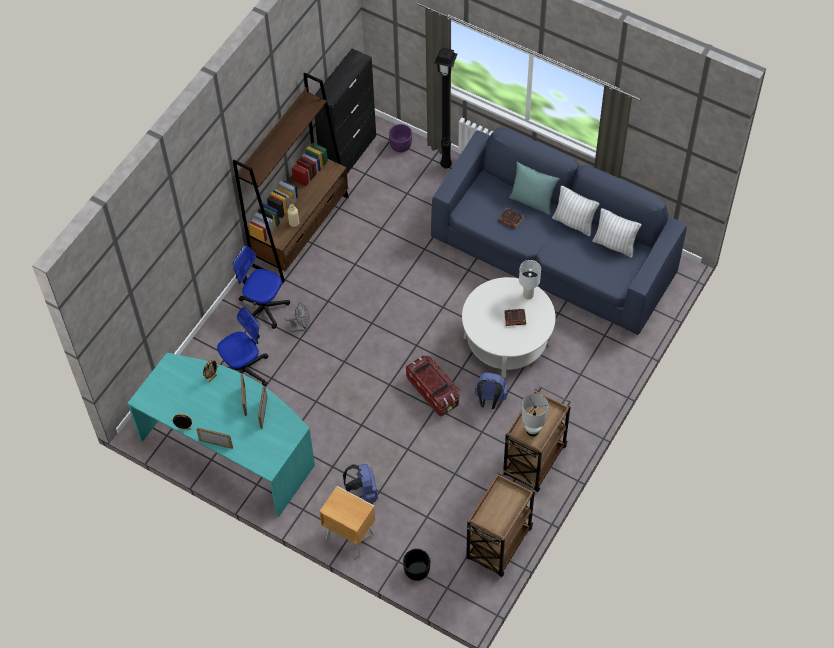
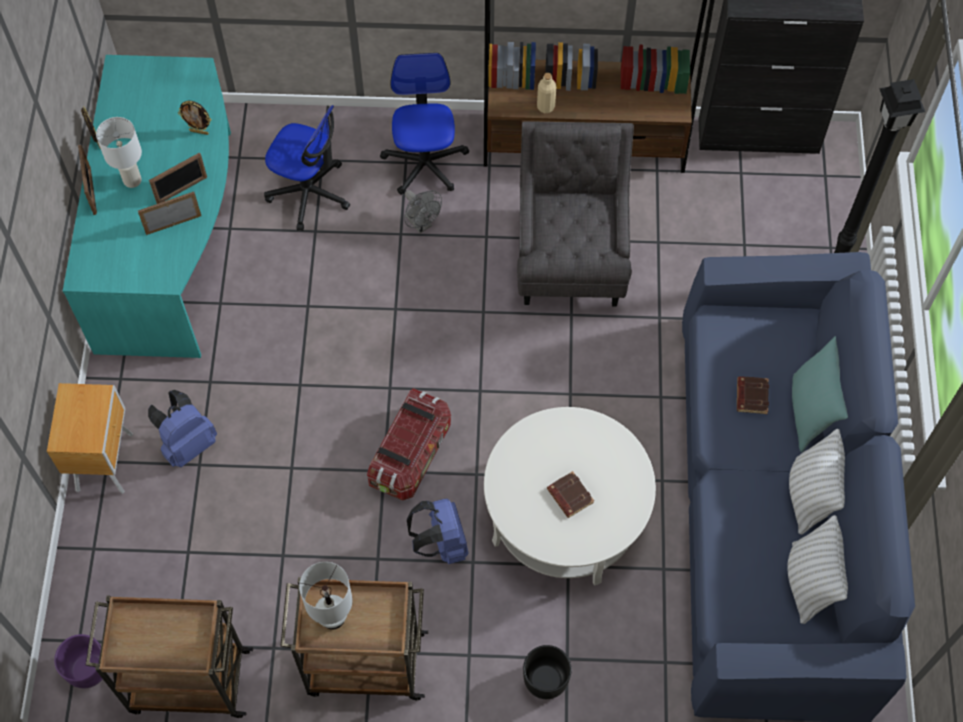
camera: 60 degrees right, 5 degrees up
(366, 270) = (570, 259): none -> grey armchair
(401, 145) = (825, 194): purple planter -> purple planter (88, 669)
(416, 571) = (88, 583): black planter -> black planter (545, 680)
(528, 294) = (628, 495): white table lamp -> white table lamp (132, 180)

